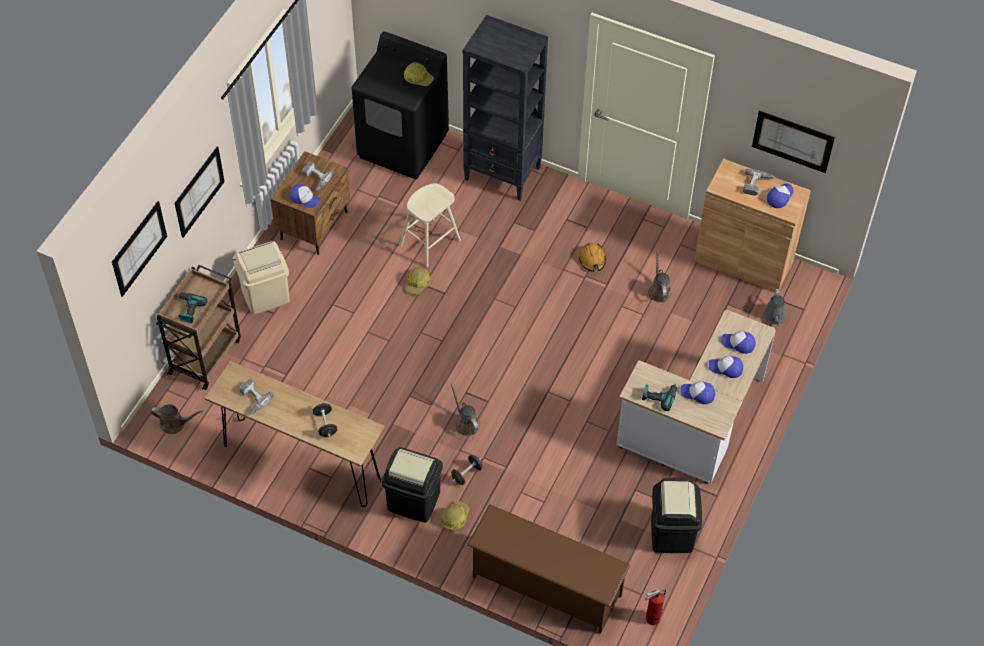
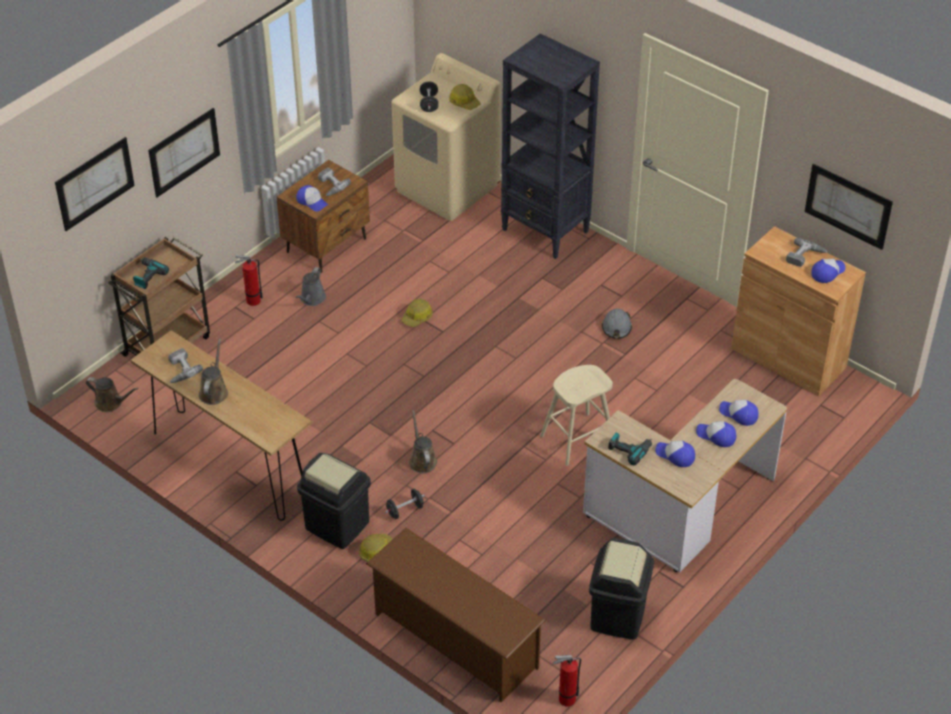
camera: 15 degrees right, 10 degrees down
(265, 296) = (251, 301): beige trash can -> fire extinguisher
(325, 425) = (248, 408): black dumbbell -> black dumbbell (429, 104)
(403, 145) = (447, 188): black washing machine -> beige washing machine
(429, 243) = (443, 282): beige stool -> beige stool (577, 439)
(592, 260) = (616, 328): orange hard hat -> grey hard hat
(659, 290) = (682, 370): brown watering can -> brown watering can (214, 391)
(774, 317) = (807, 419): grey watering can -> grey watering can (312, 299)

